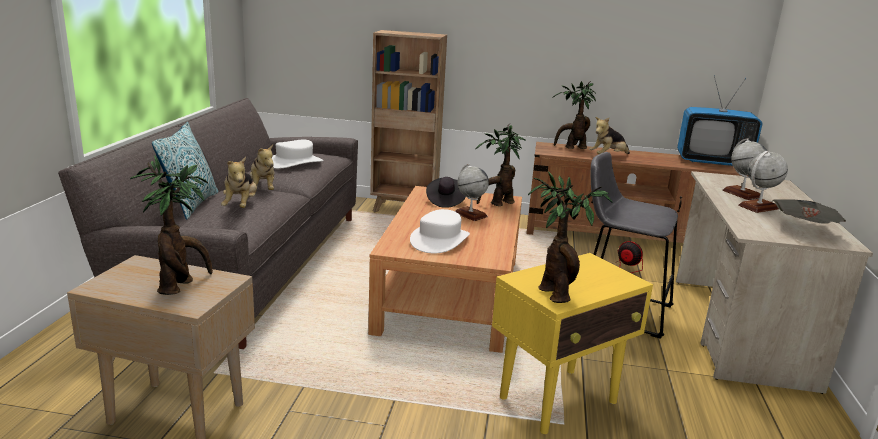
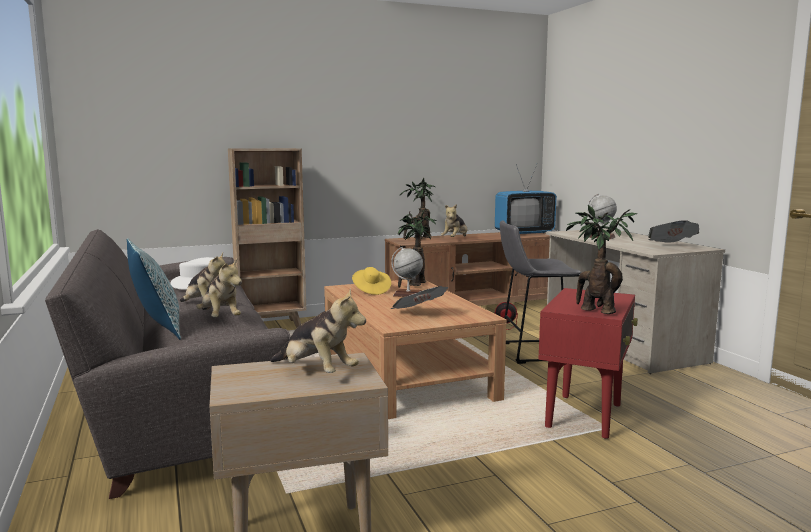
camera: 30 degrees left, 10 degrees down
(181, 285) = (317, 372): potted plant -> plush toy
(439, 240) = (418, 313): white hat -> newspaper
(445, 201) = (371, 290): black hat -> yellow hat
(559, 400) = (584, 416): yellow side table -> red side table
(758, 207) = (625, 241): globe -> none

